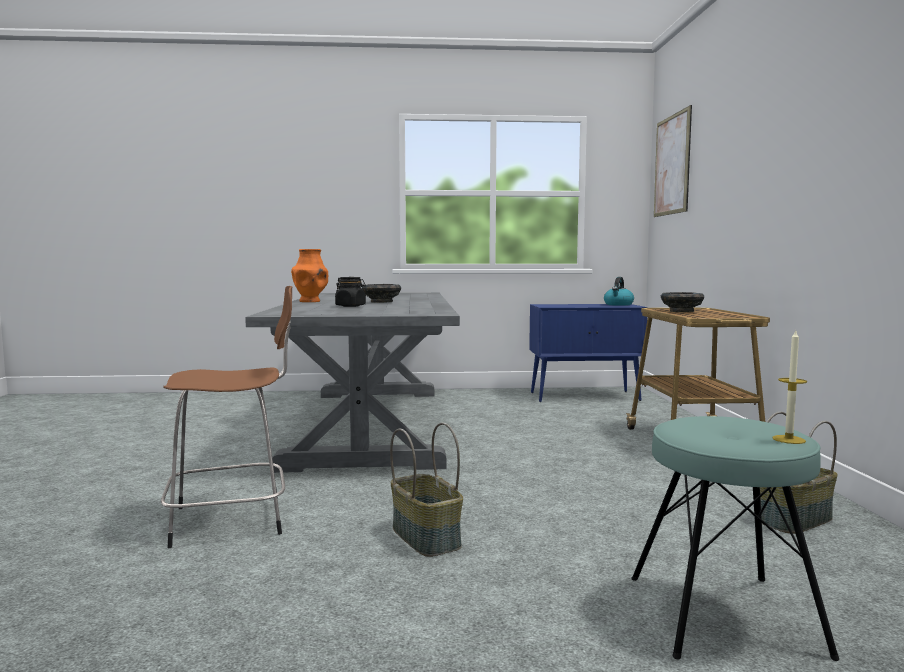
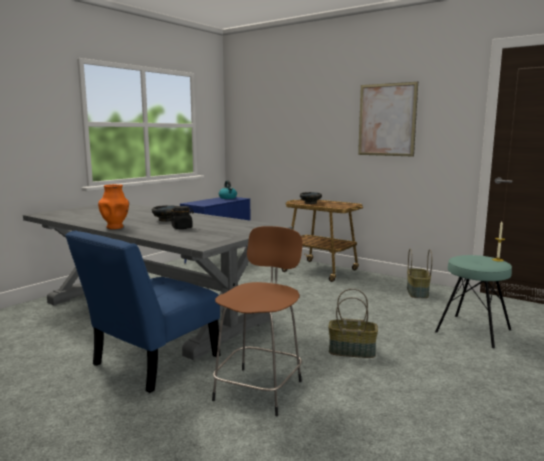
camera: 50 degrees left, 5 degrees up
(240, 461) = (151, 363): none -> blue chair
(672, 165) = (252, 112): picture -> picture (387, 120)

